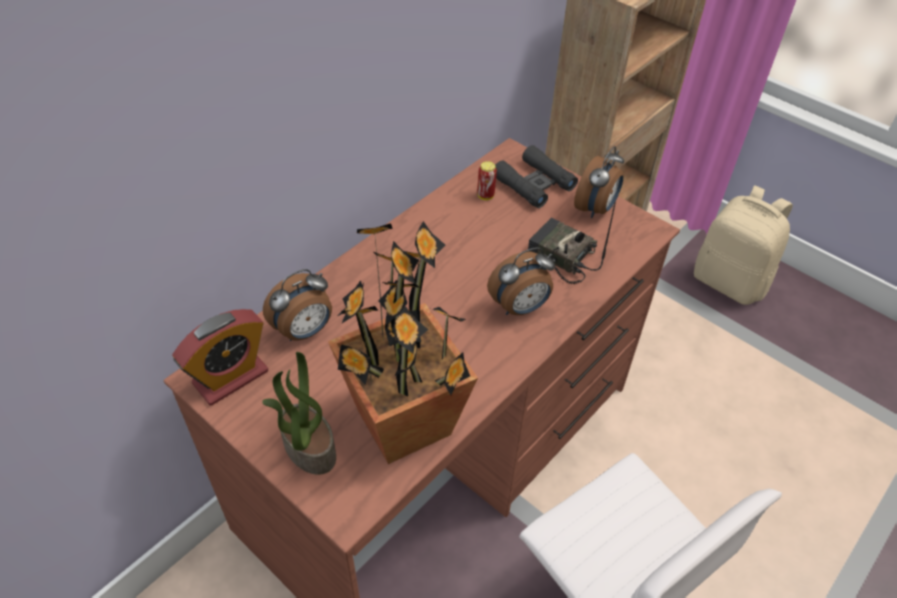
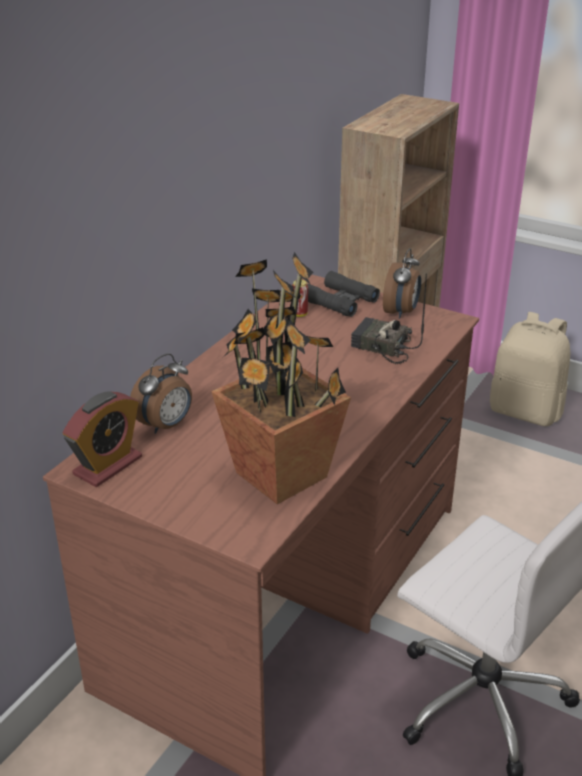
camera: 10 degrees left, 15 degrees down
(308, 448) = (199, 504): potted plant -> none
(520, 308) = (358, 385): alarm clock -> none

